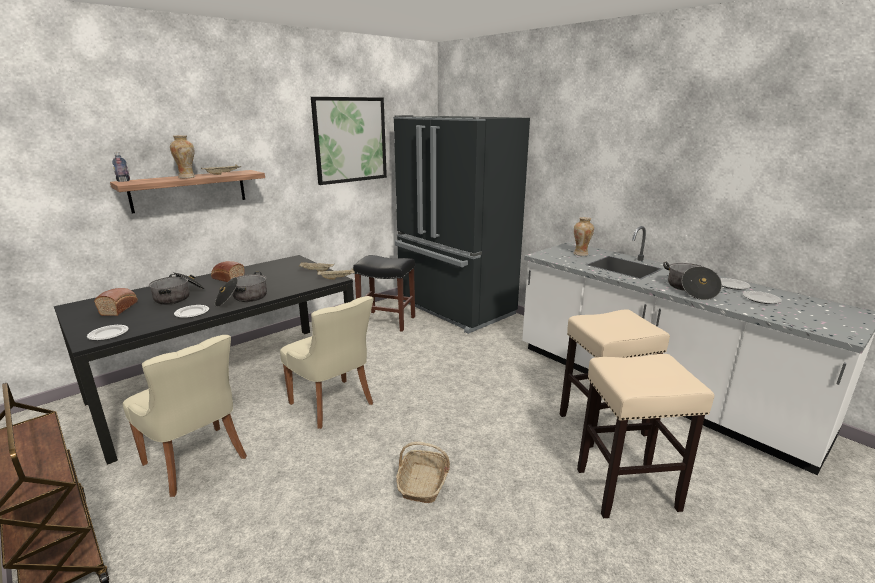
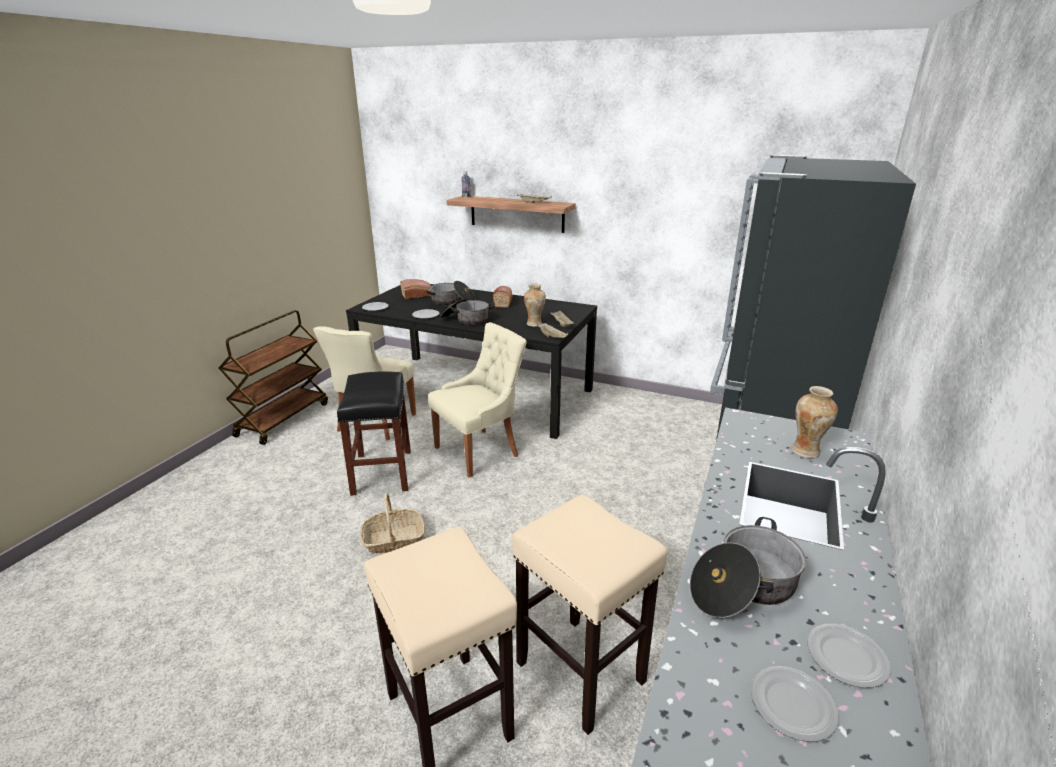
camera: 65 degrees right, 5 degrees up
(187, 177) = (504, 201): vase -> vase (534, 324)
(333, 404) = (479, 451): beige chair -> beige chair turned 150 degrees counterclockwise
(350, 140) = (707, 183): picture -> none
(386, 321) = (665, 423): black stool -> black stool (381, 471)

